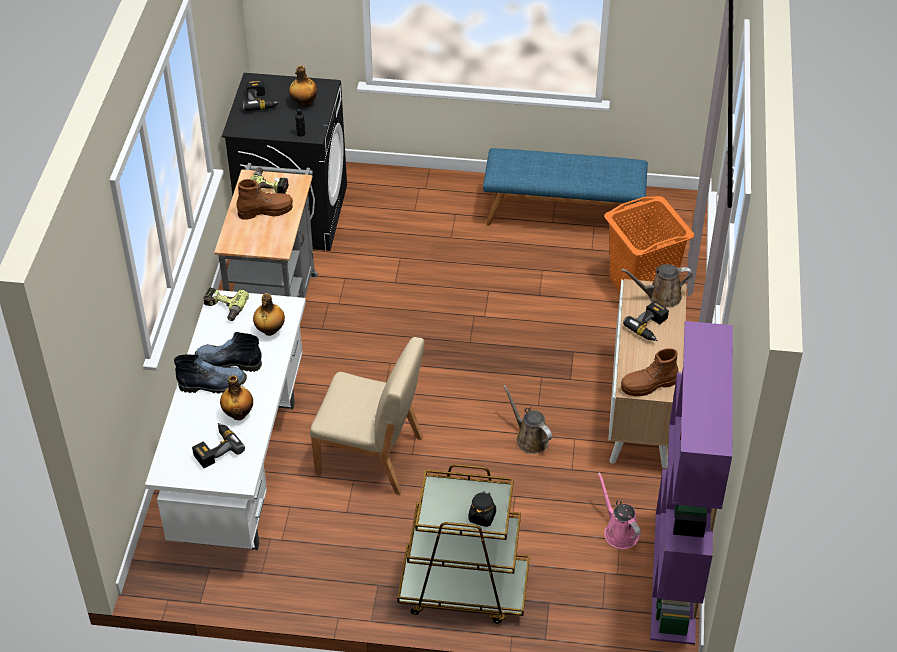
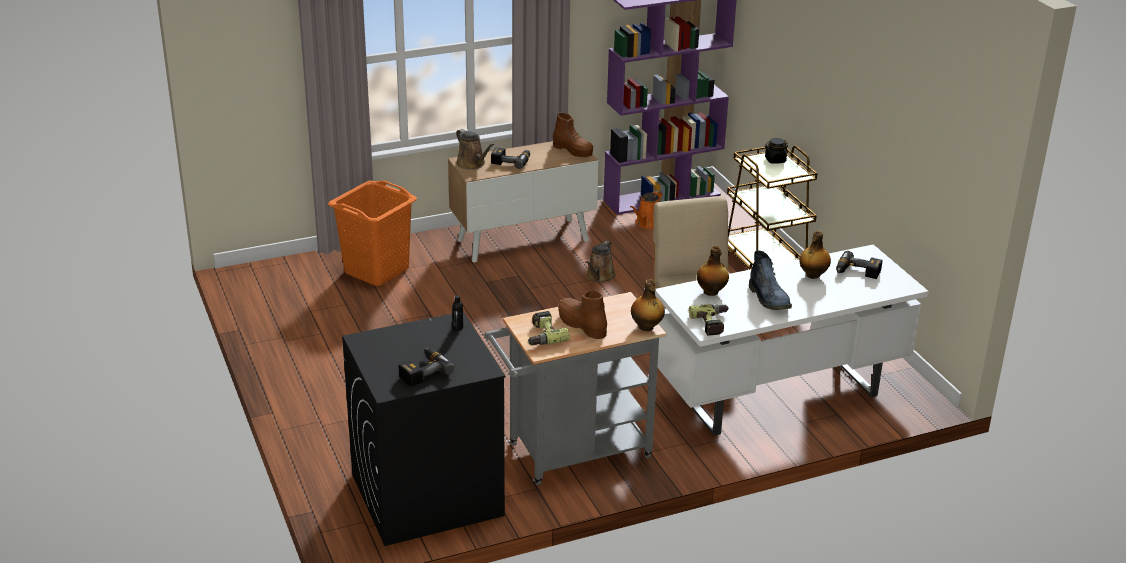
camera: 120 degrees left, 15 degrees down
(214, 384) = (799, 297): boot -> none
(304, 103) = (403, 343): bottle -> bottle (646, 327)
(563, 214) = (304, 330): blue bench -> none
(619, 531) = (647, 223): pink watering can -> orange watering can

